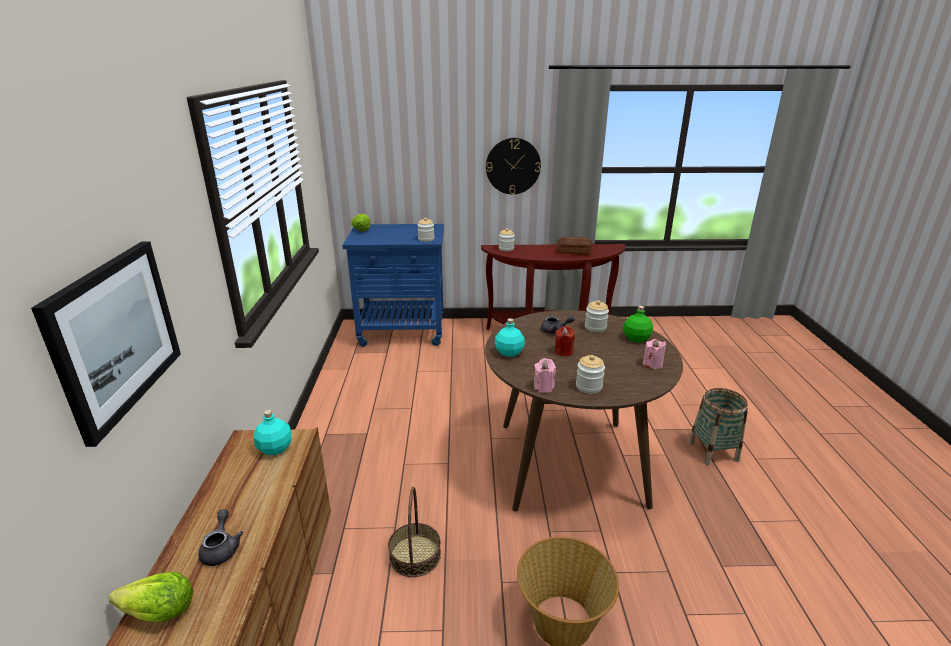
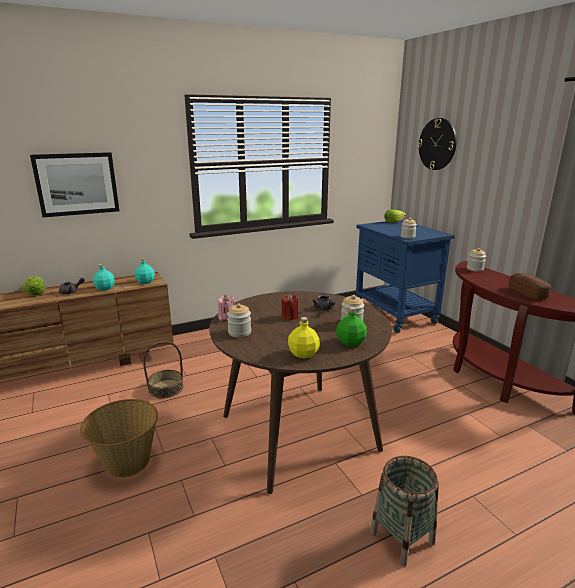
camera: 65 degrees right, 5 degrees down
(509, 352) = (269, 300): turquoise bottle -> turquoise bottle (105, 288)
(513, 166) = (522, 190): wall clock -> wall clock (437, 144)
(652, 364) = (303, 354): pink candle -> yellow bottle

